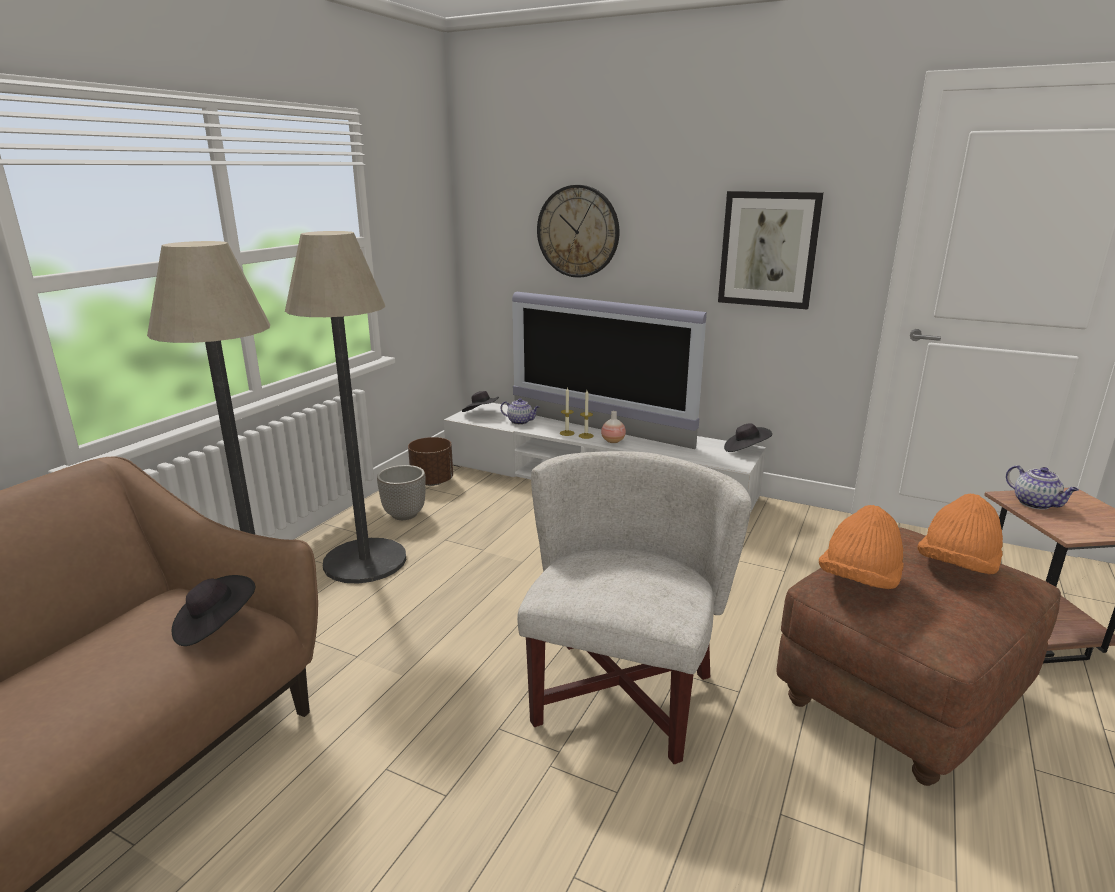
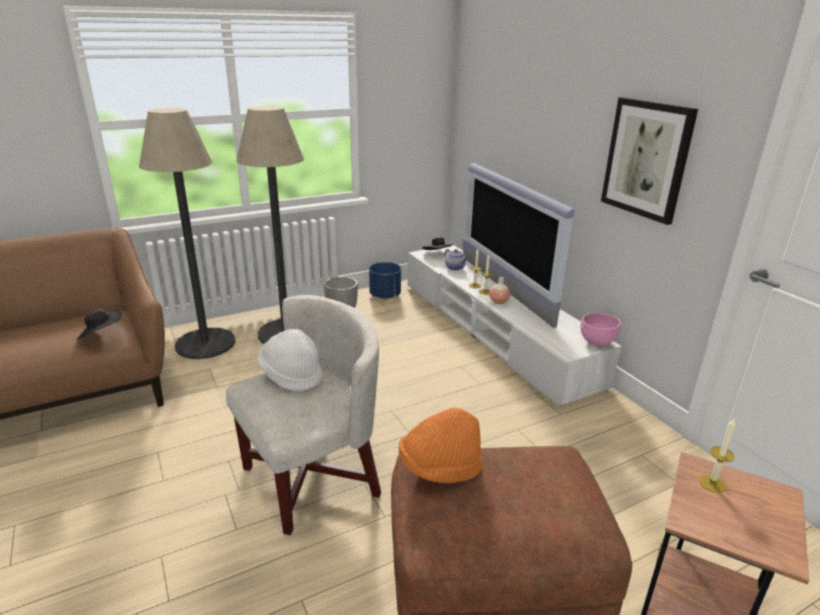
camera: 35 degrees right, 5 degrees up
(432, 481) = (385, 295): brown planter -> blue planter
(578, 231) = (519, 119): wall clock -> none
(586, 563) = (291, 375): none -> white hat
(745, 450) = (597, 342): black hat -> pink bowl
(956, 567) = (540, 497): orange hat -> none
(1036, 504) = (712, 483): teapot -> candle

